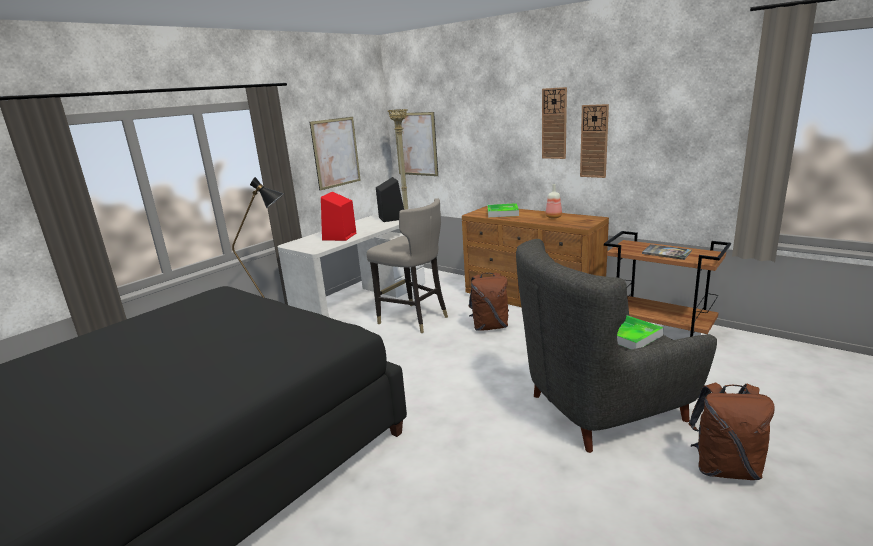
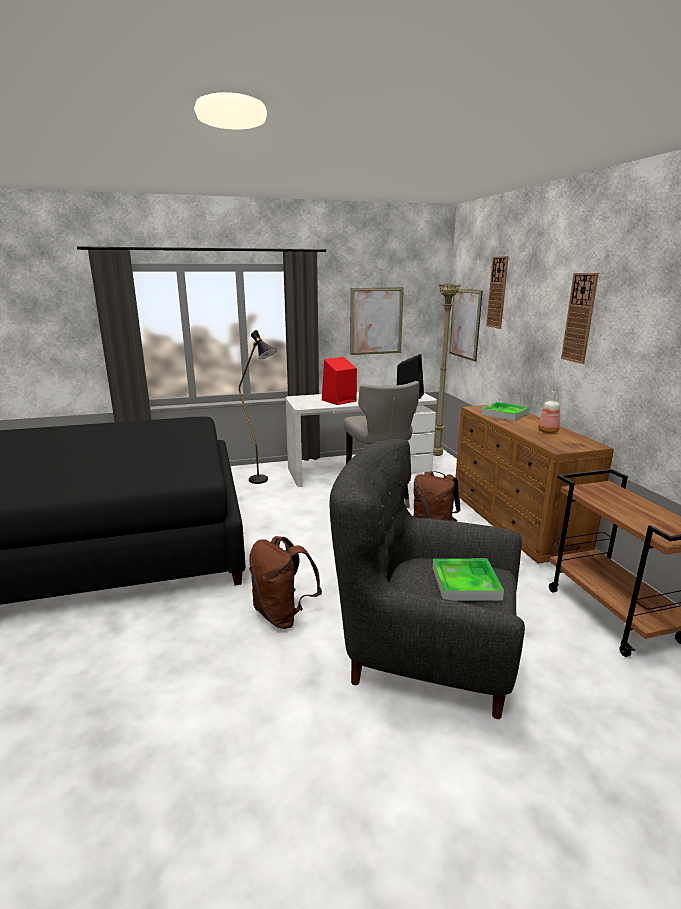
camera: 35 degrees right, 0 degrees up
(594, 141) = (615, 347): wall clock -> wall clock (497, 292)
(666, 253) = (632, 511): book -> none
(725, 468) = (462, 787): brown backpack -> brown backpack (283, 615)

